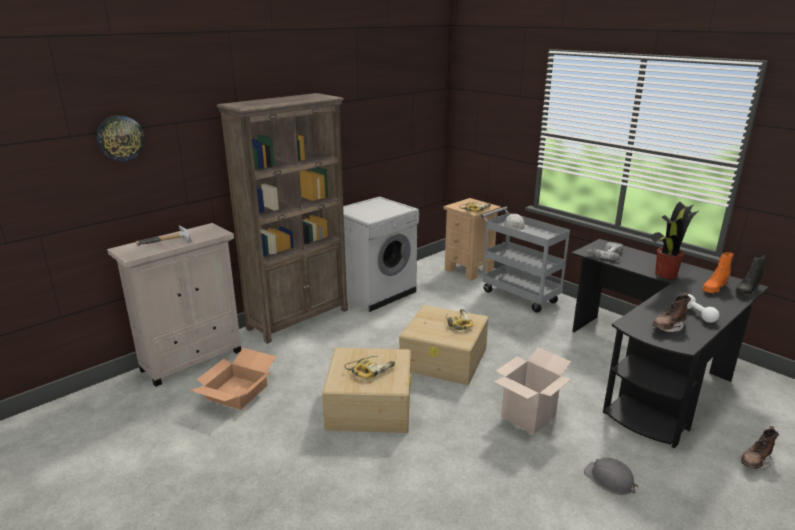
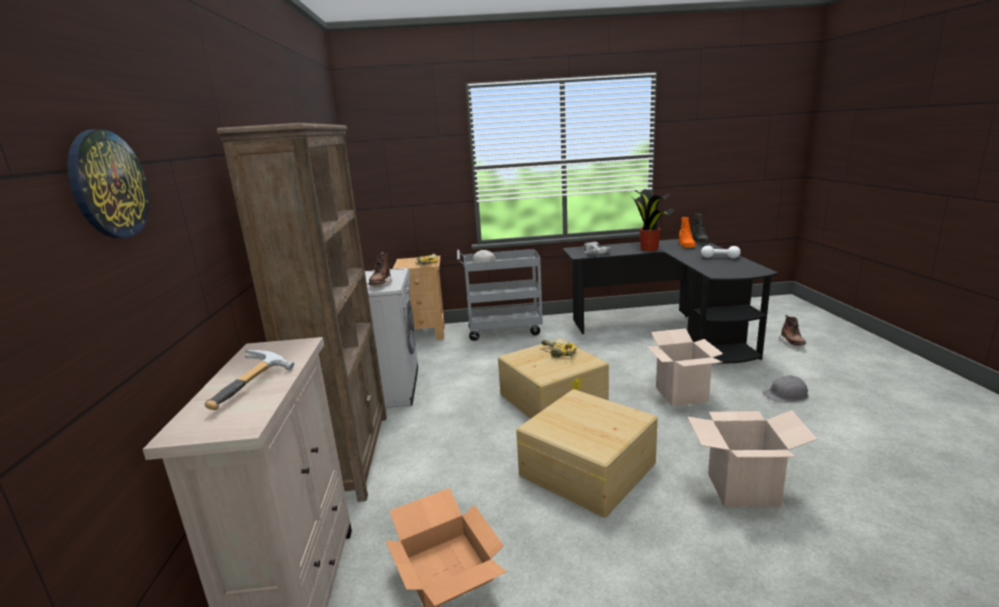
camera: 50 degrees left, 5 degrees down
(370, 370) = (591, 420): power drill -> none
(414, 483) = (742, 489): none -> cardboard box
(668, 327) = (732, 267): brown boot -> brown boot (381, 285)

